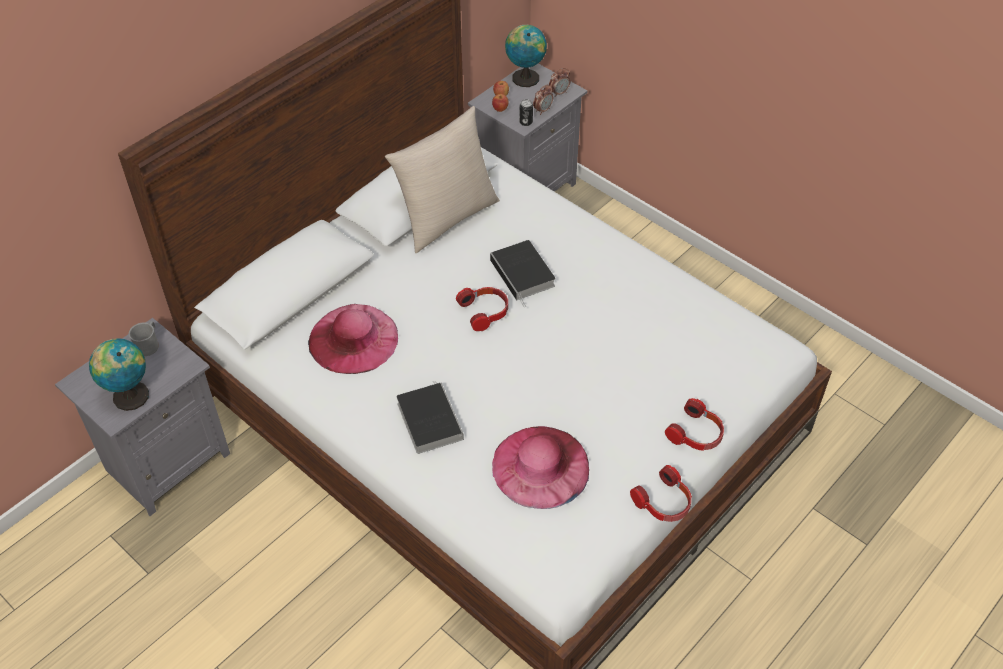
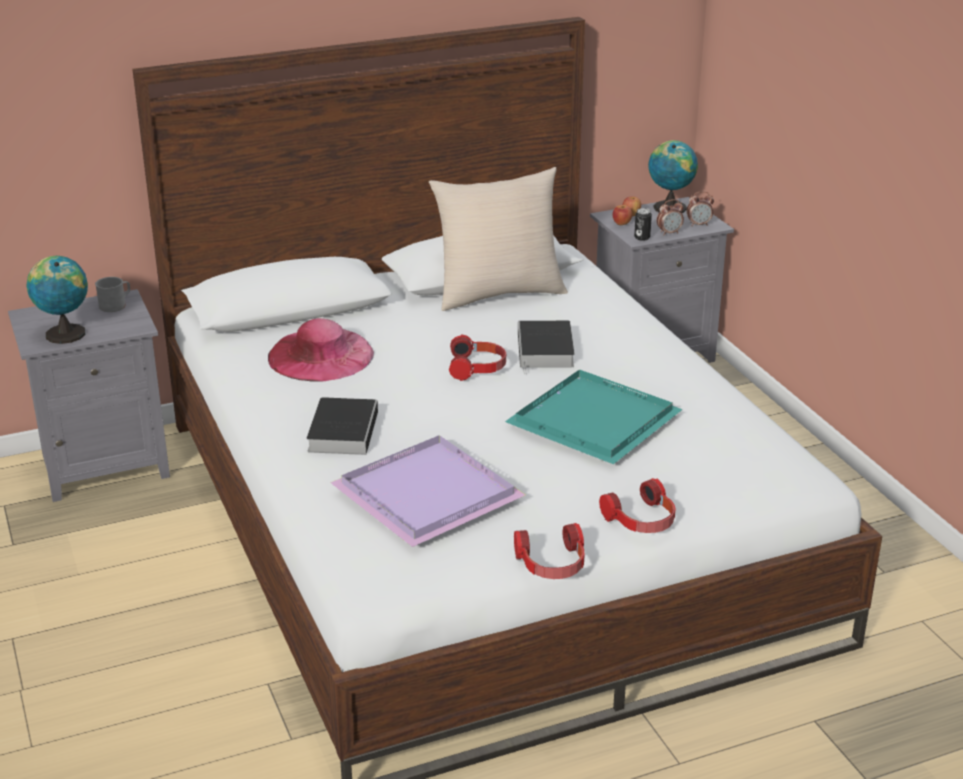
camera: 25 degrees right, 20 degrees down
(541, 466) = (431, 494): pink hat -> purple tray
(603, 340) = (593, 419): none -> turquoise tray

